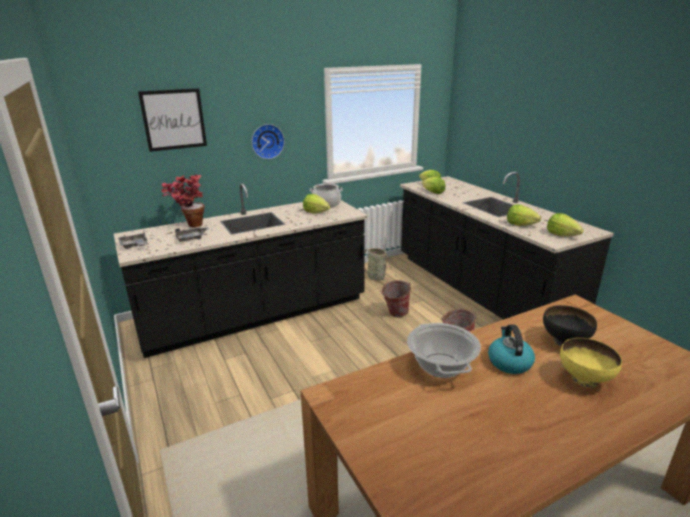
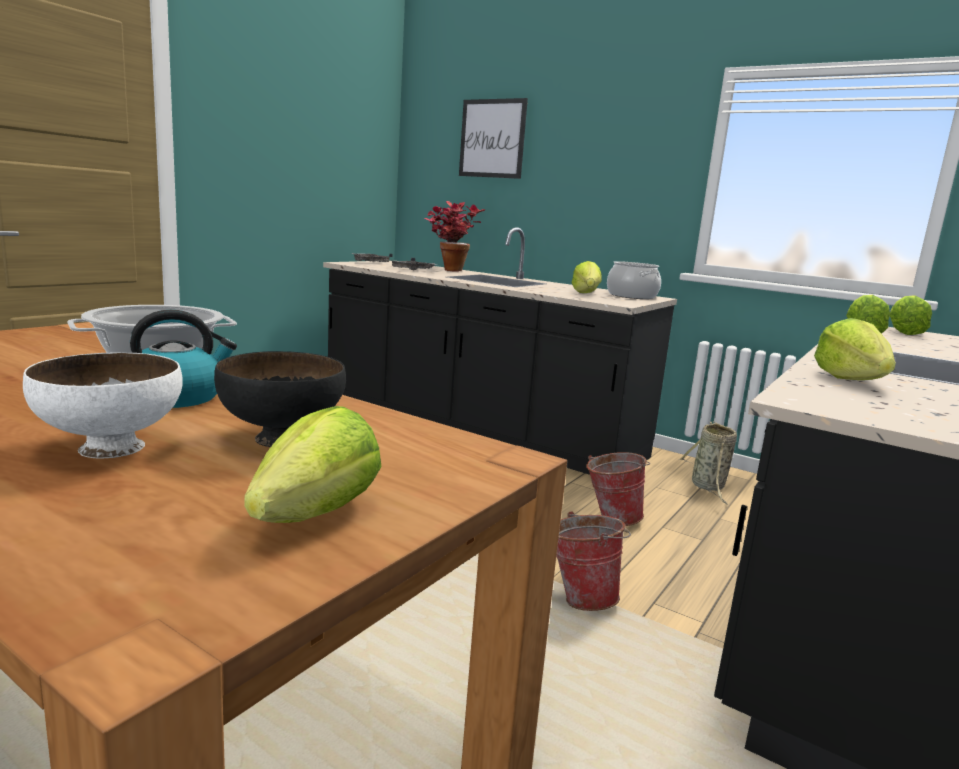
camera: 60 degrees right, 10 degrees down
(267, 141) = (601, 185): wall clock -> none
(561, 235) = (885, 411): lettuce -> lettuce (316, 514)
(584, 379) = (112, 447): yellow bowl -> white bowl

